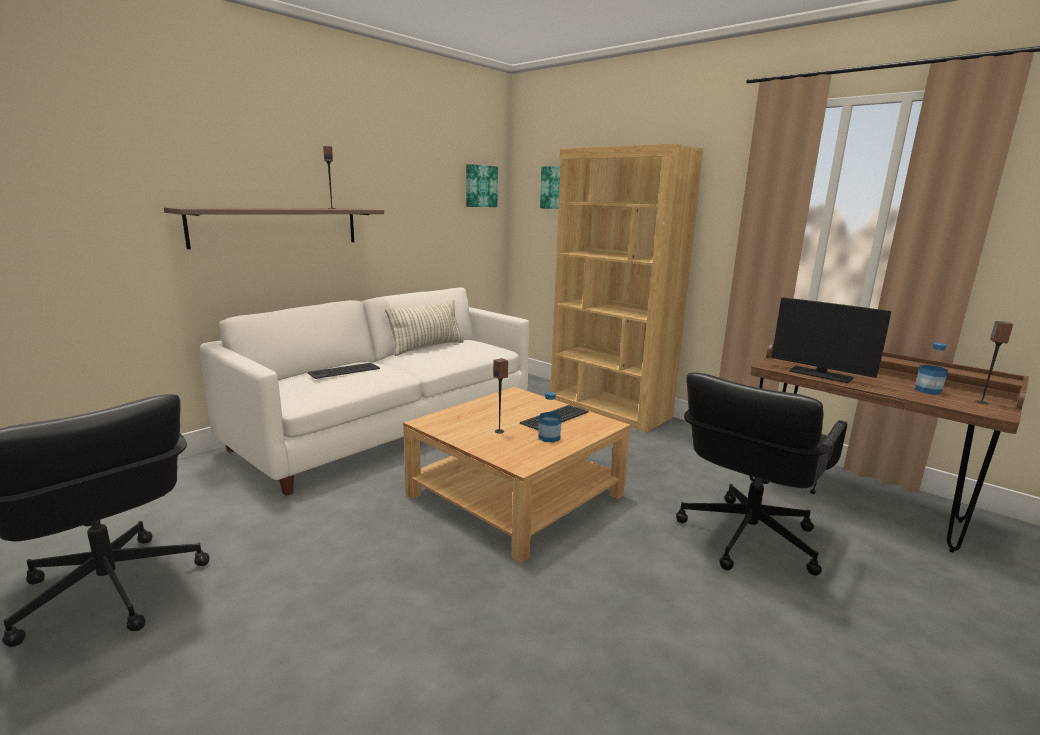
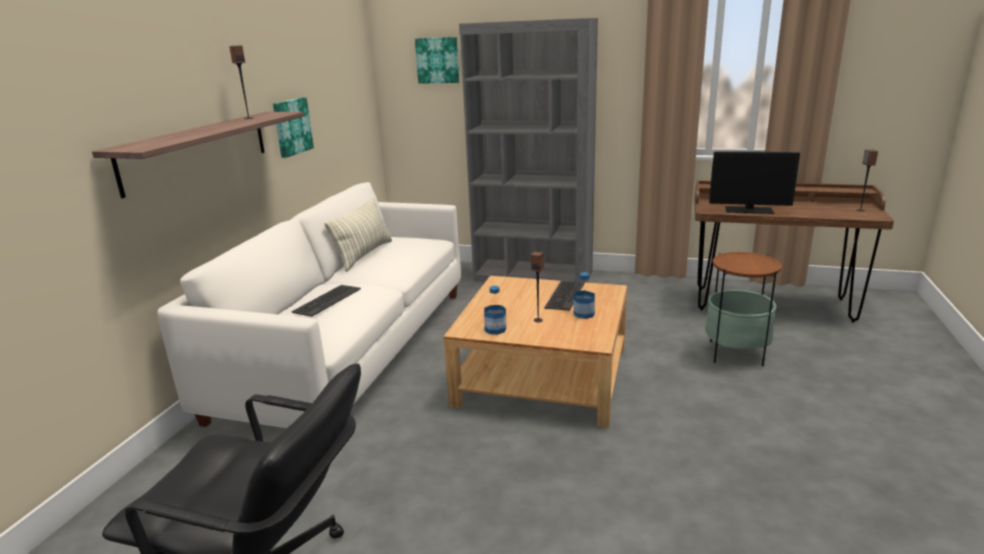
camera: 25 degrees left, 5 degrees up
(480, 186) = (352, 65): picture -> picture (291, 126)
(609, 409) = (533, 276): brown bookcase -> grey bookcase
(746, 537) = (735, 353): black office chair -> side table
(927, 390) = (823, 208): bottle -> bottle (495, 329)

